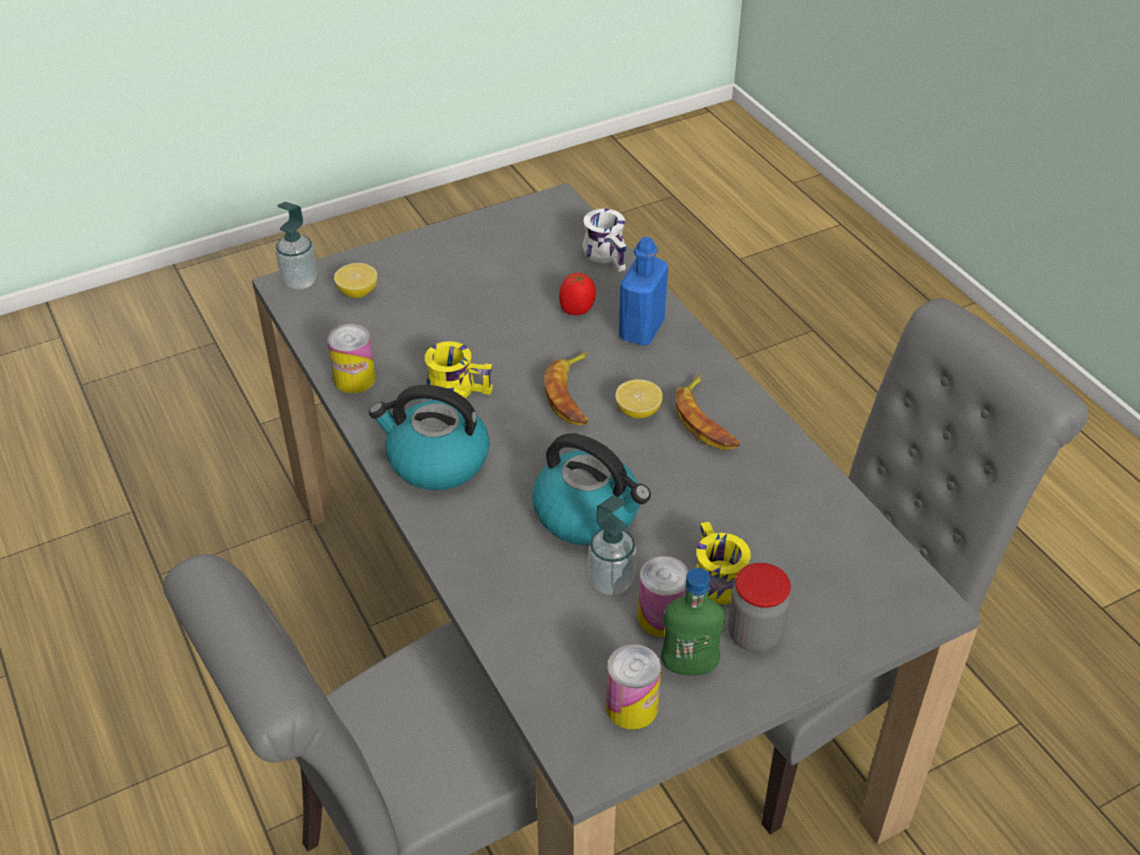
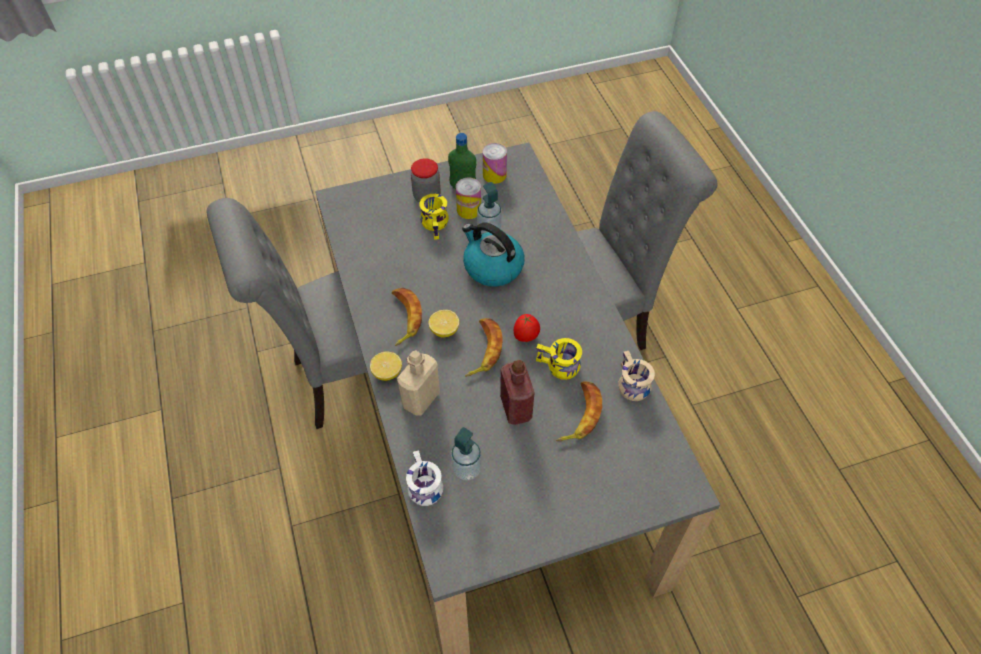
camera: 170 degrees left, 10 degrees up
(300, 281) = (679, 493): soap dispenser -> soap dispenser (466, 469)
(354, 379) = (629, 384): can -> beige mug
(357, 292) = (631, 473): lemon -> lemon (387, 373)
(424, 338) = (580, 415): none -> banana
(436, 461) = (576, 313): kettle -> none
(511, 335) = (516, 408): none -> red bottle
(577, 310) = (462, 426): tomato -> tomato (526, 337)
(641, 330) = (421, 399): blue bottle -> beige bottle

